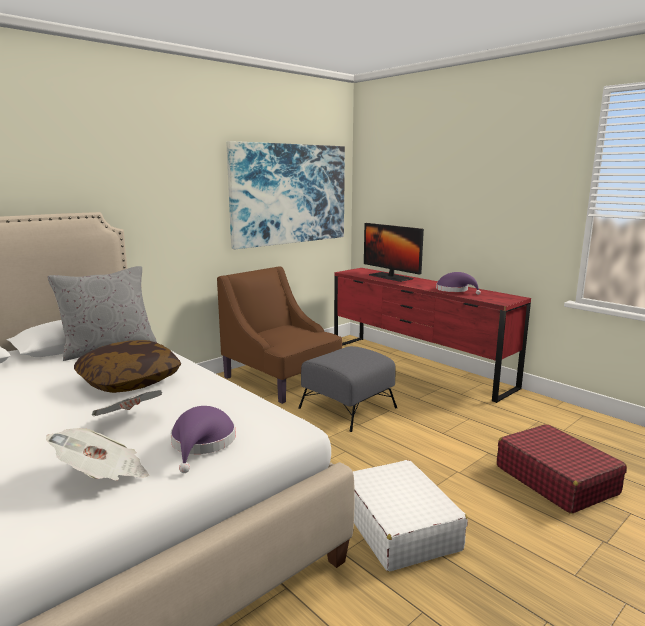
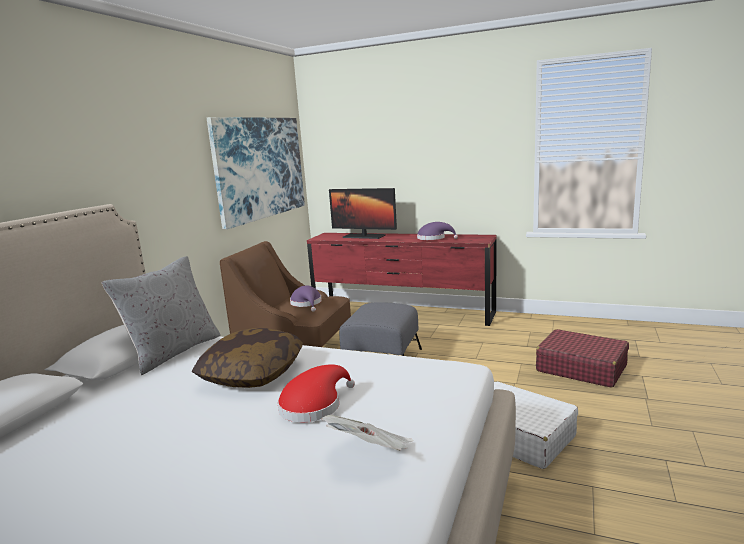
camera: 25 degrees left, 0 degrees up
(129, 421) = (314, 405): newspaper -> red hat
(202, 443) = (413, 401): purple hat -> purple hat (307, 304)

